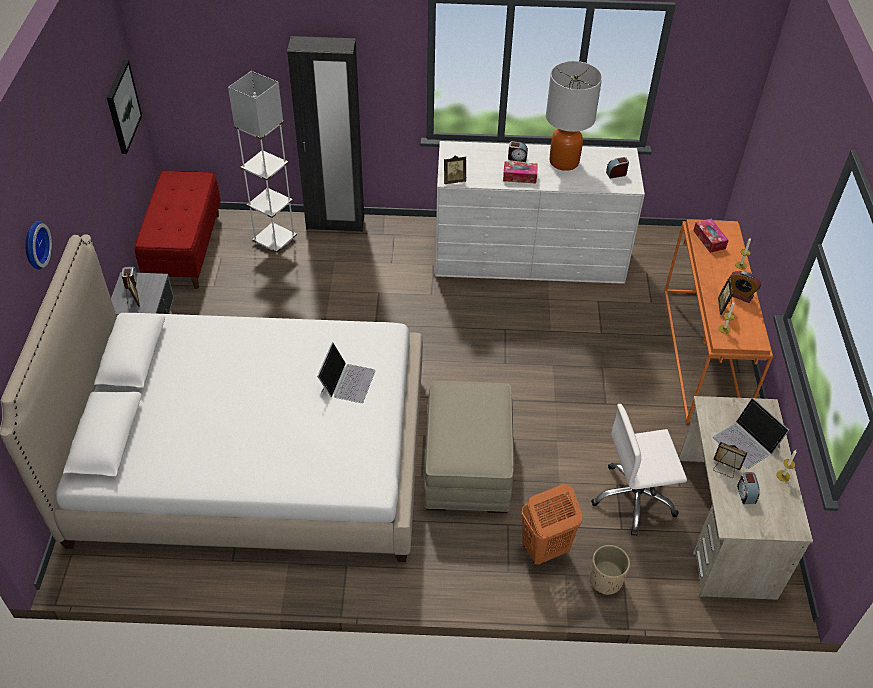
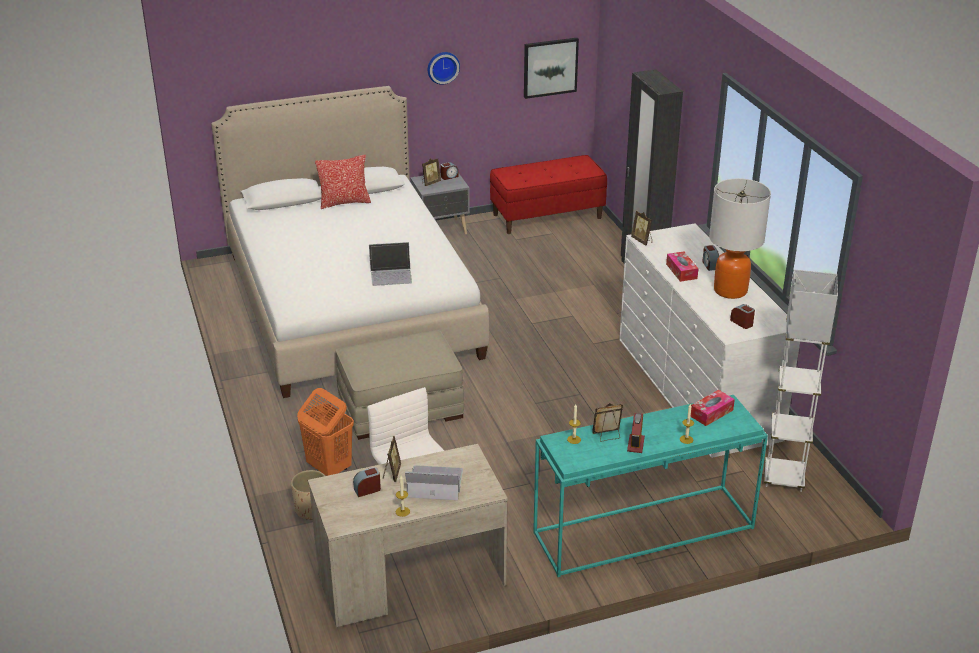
camera: 70 degrees right, 15 degrees down
(34, 245) = (342, 60): wall clock -> wall clock (442, 67)
(155, 381) = (344, 202): none -> pillow
(275, 241) = (592, 251): white floor lamp -> white floor lamp (784, 478)
(703, 355) = (643, 532): orange console table -> turquoise console table
(747, 442) = (434, 483): laptop -> laptop turned 60 degrees clockwise

